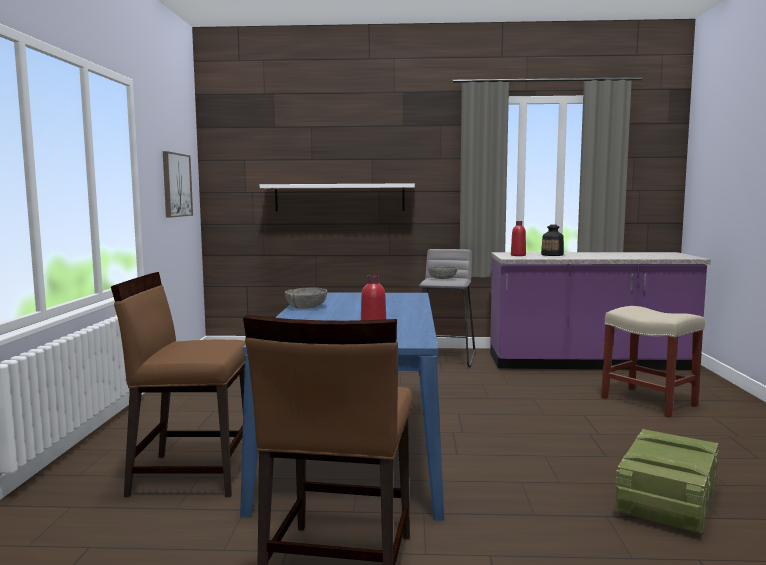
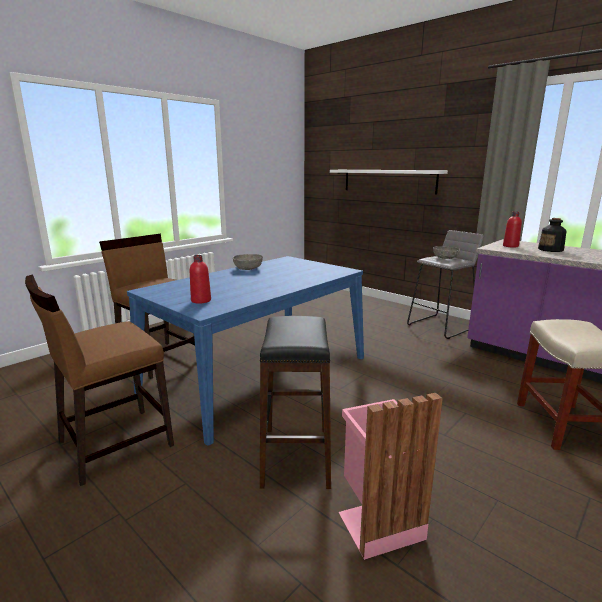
camera: 40 degrees right, 10 degrees up
(176, 185) = (271, 170): picture -> none
(533, 492) = (296, 456): none -> black stool
(667, 502) = (378, 522): crate -> pink trash can

